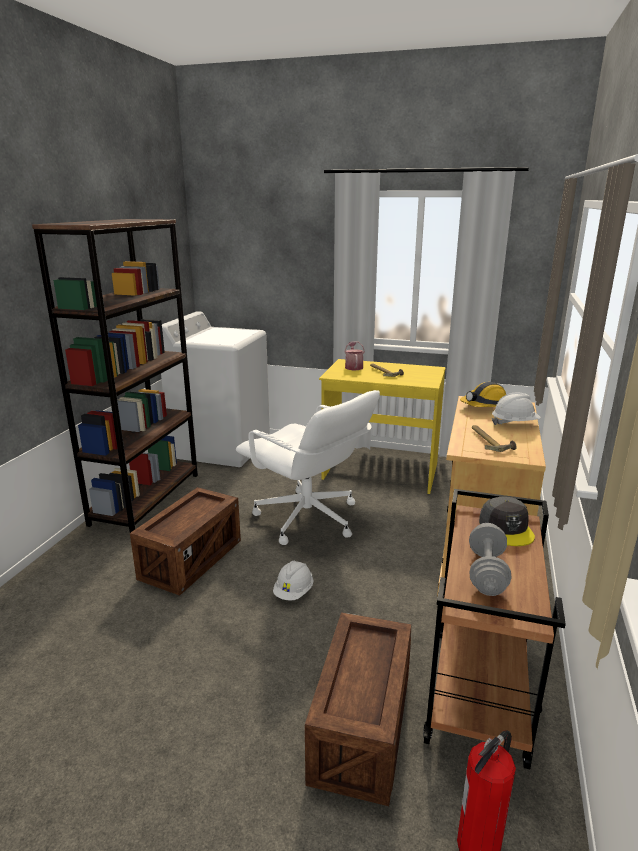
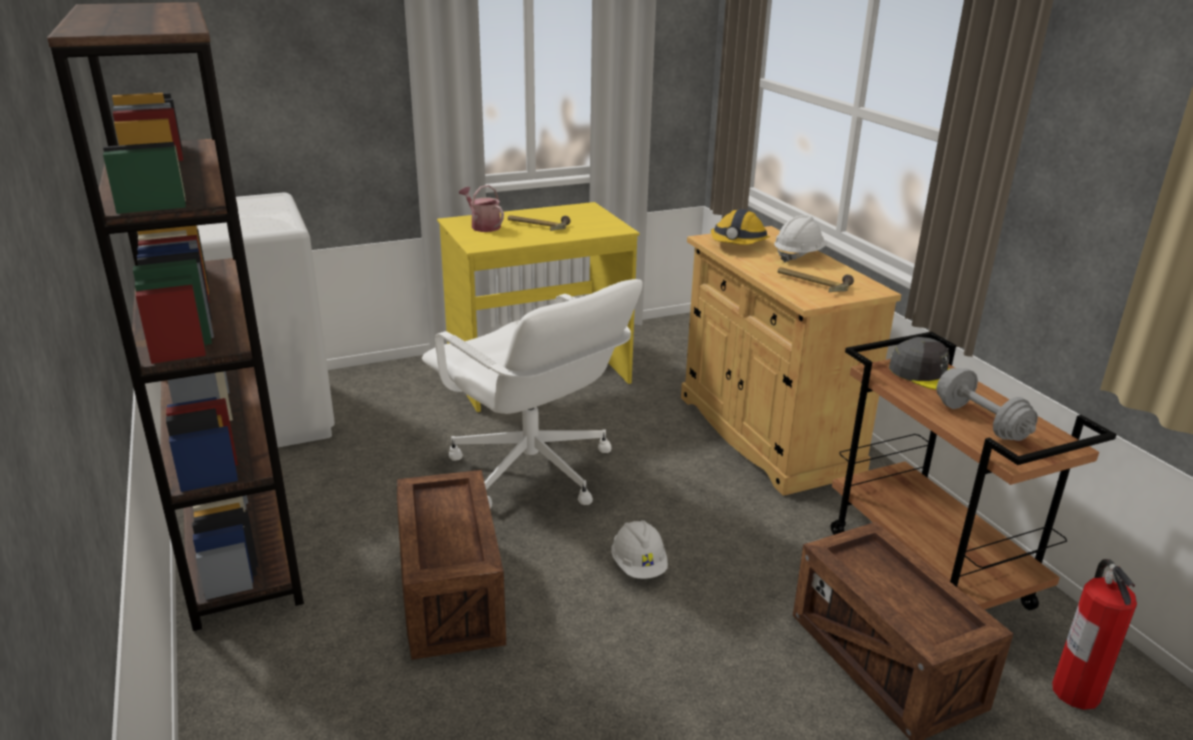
camera: 40 degrees left, 5 degrees up
(307, 519) = (532, 471): white office chair -> white office chair turned 45 degrees clockwise

